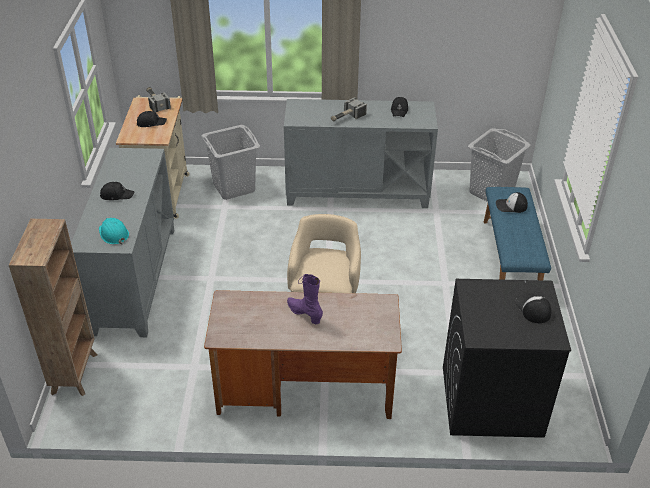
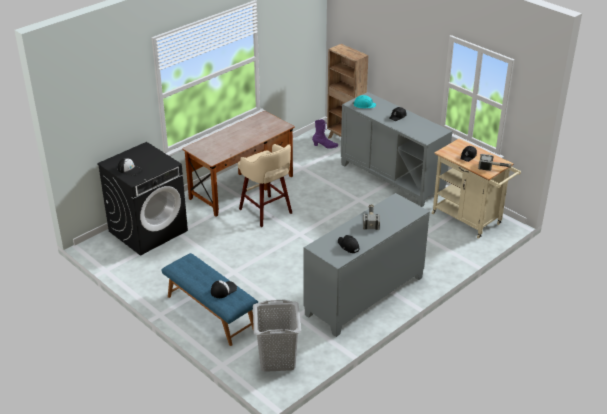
camera: 135 degrees right, 5 degrees down
(233, 187) = (440, 249): grey laundry basket -> none
(304, 314) = (242, 138): purple boot -> purple boot (325, 146)

